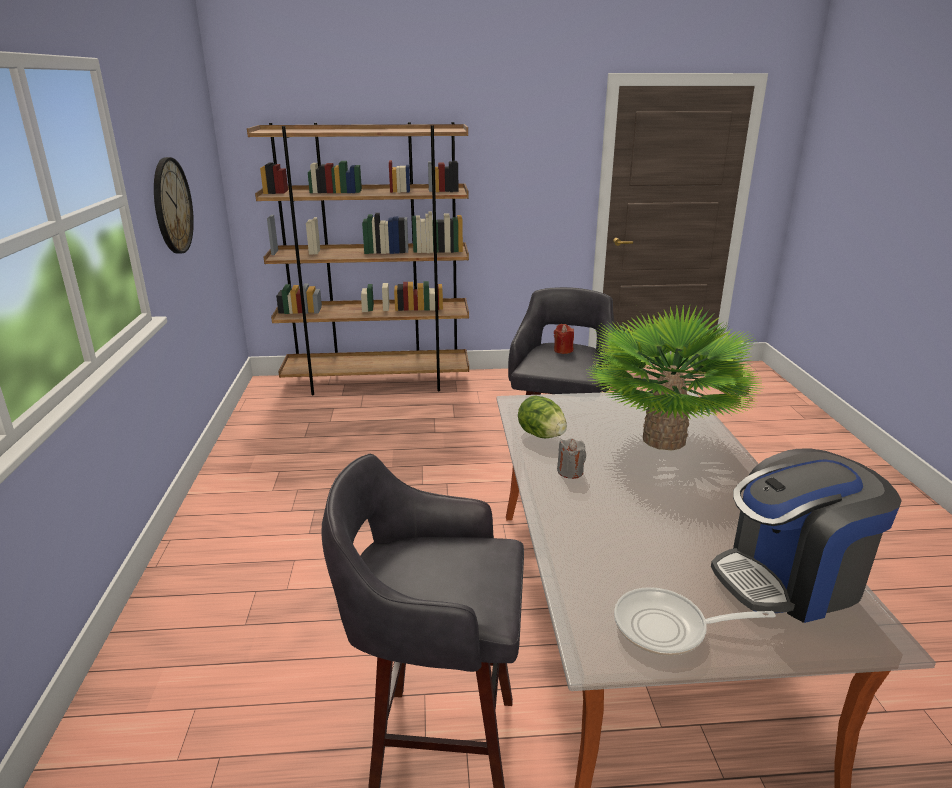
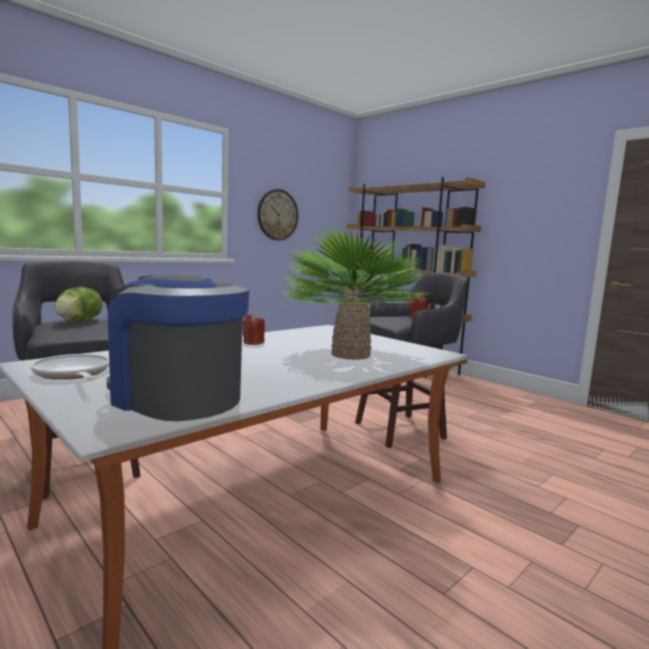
camera: 50 degrees right, 15 degrees down
(541, 435) = (292, 334): lettuce -> lettuce (79, 321)
(570, 472) = (253, 342): grey candle -> red candle

